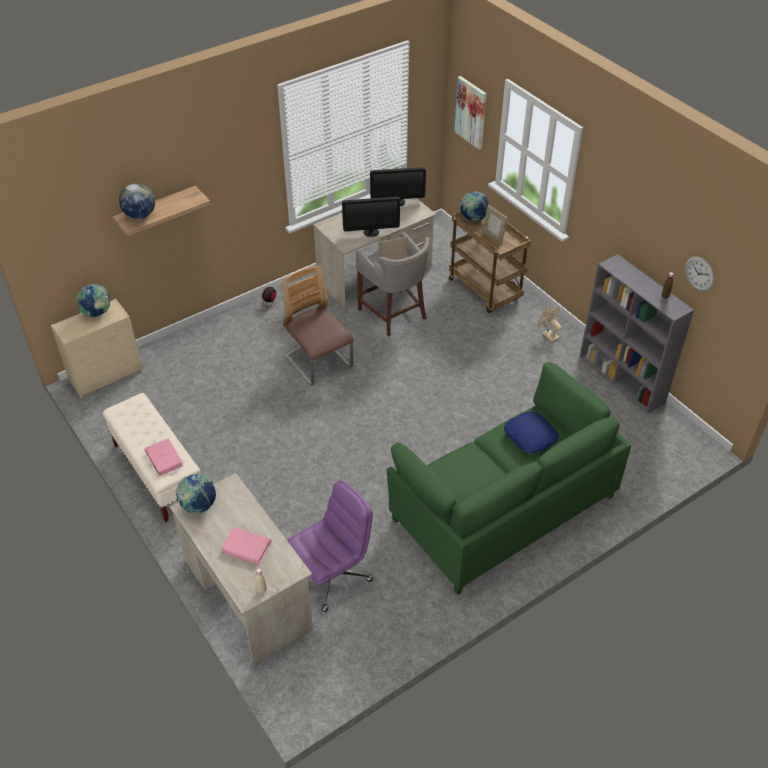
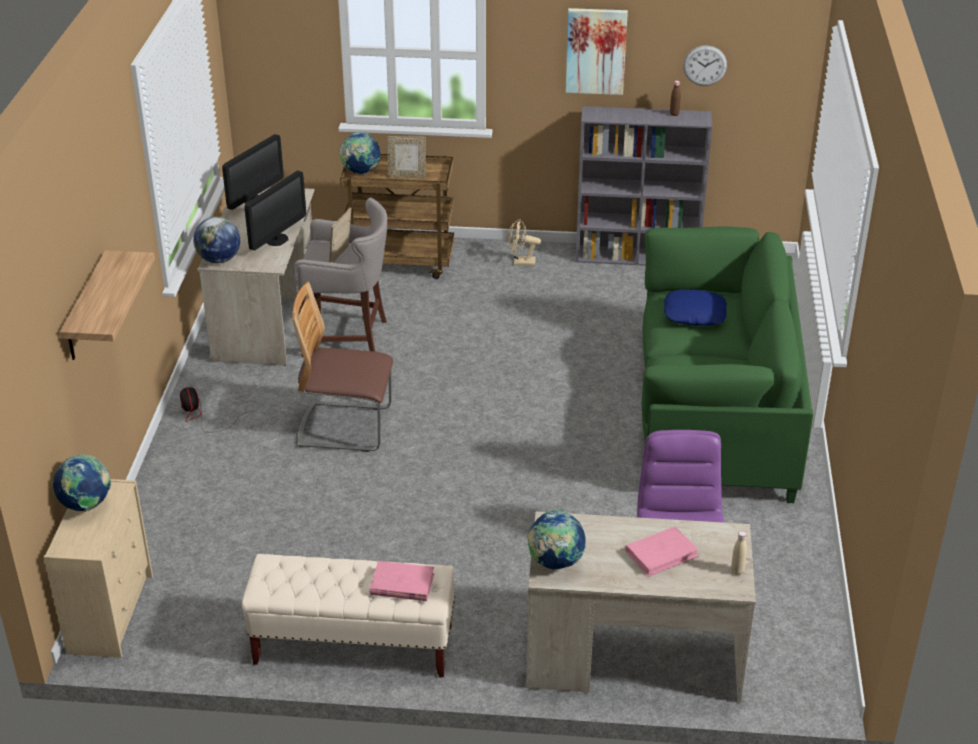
camera: 50 degrees left, 10 degrees down
(140, 215) = (96, 311): globe -> globe (219, 259)
(471, 112) = (278, 47): picture -> picture (596, 51)

